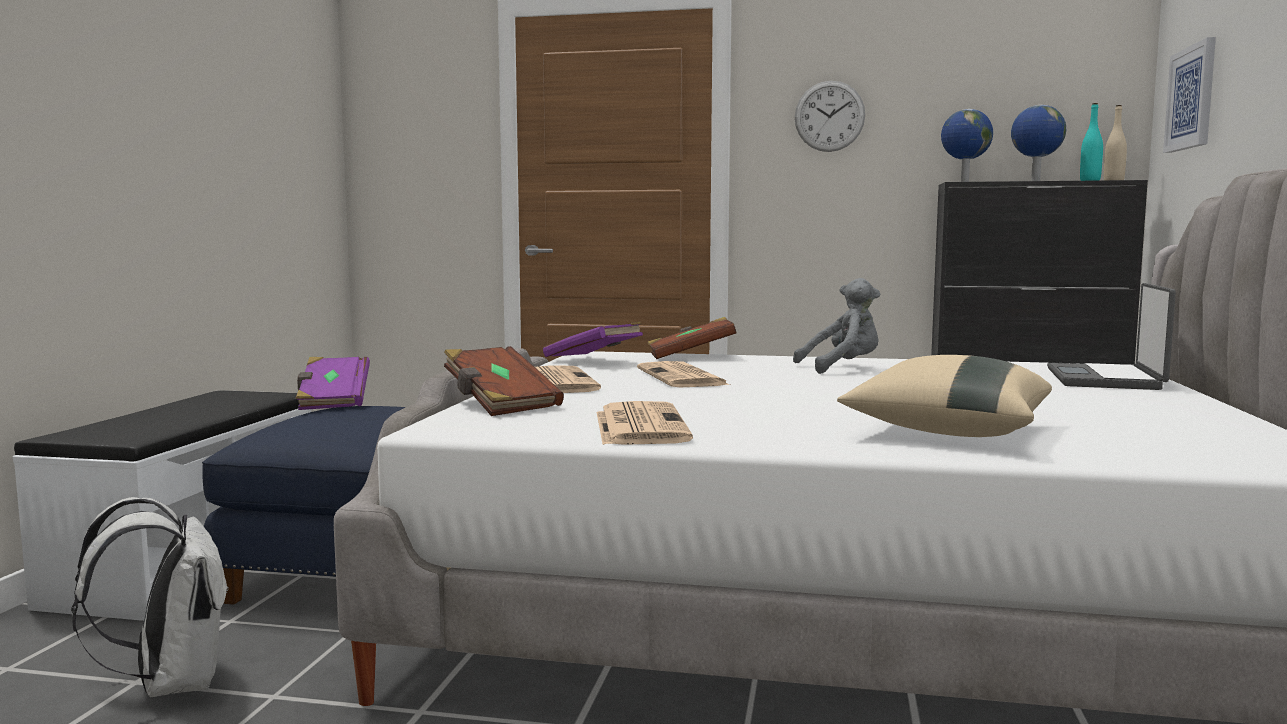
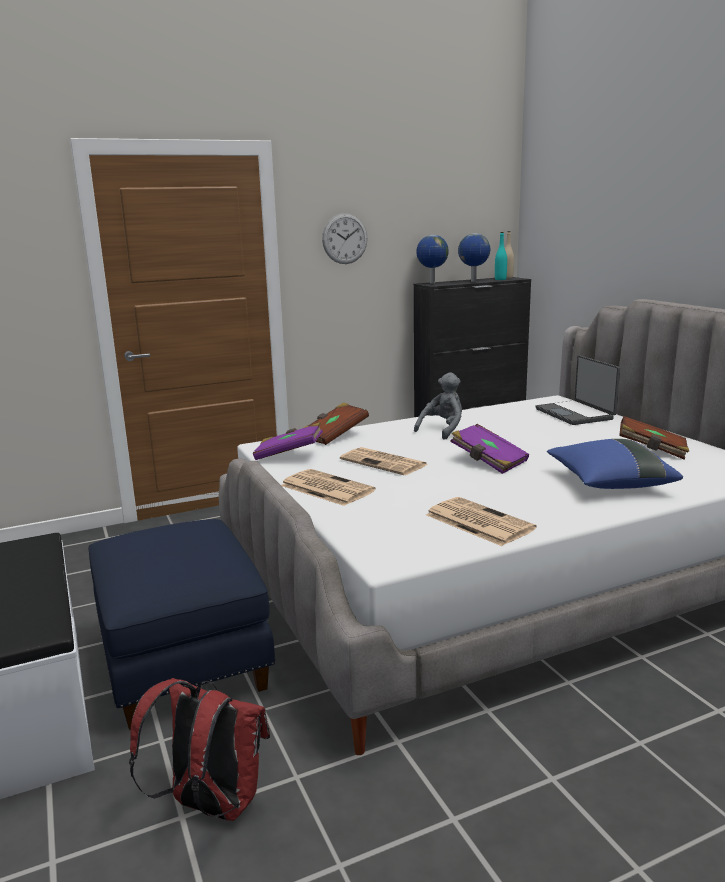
camera: 35 degrees left, 10 degrees up
(170, 684) = (210, 805): white backpack -> red backpack
(333, 401) = (119, 538): purple book -> purple book (488, 462)
(500, 404) = (352, 523): brown book -> brown book (652, 451)
(946, 431) = (609, 483): beige pillow -> blue pillow
(1192, 98) = (562, 235): picture -> none

